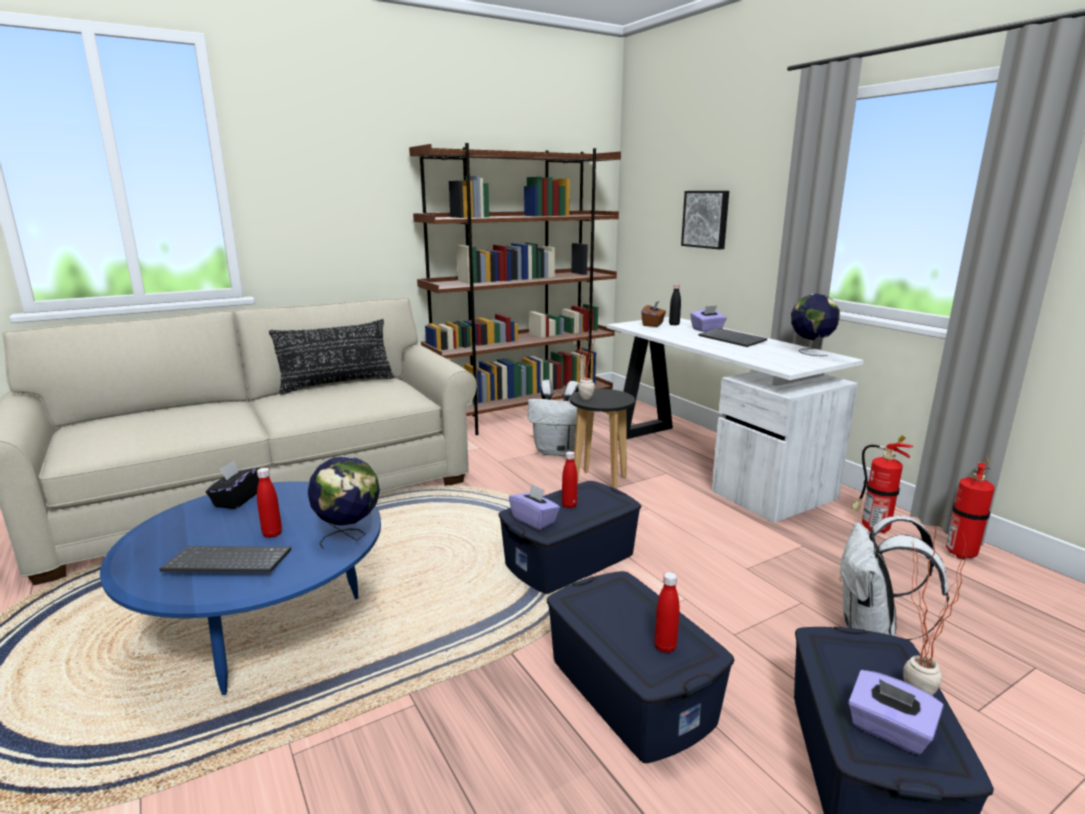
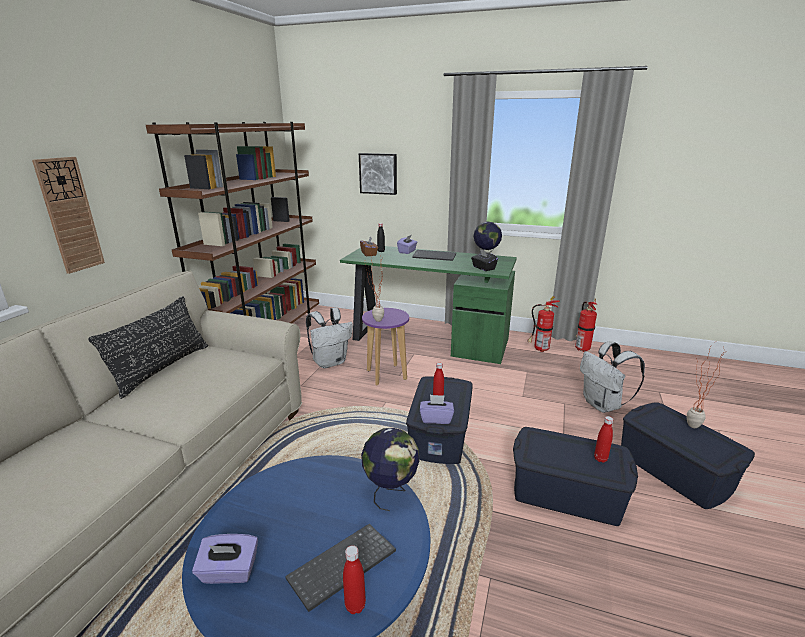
camera: 40 degrees left, 5 degrees up
(237, 499) = (242, 514): black tissue box -> black tissue box (483, 268)
(272, 534) = (331, 523): red bottle -> red bottle (355, 606)
(314, 226) = (70, 215): none -> wall clock
(599, 482) = (386, 375): black stool -> purple stool
(709, 463) = (427, 338): white desk -> green desk
(889, 730) = (707, 447): purple tissue box -> purple tissue box (229, 572)

